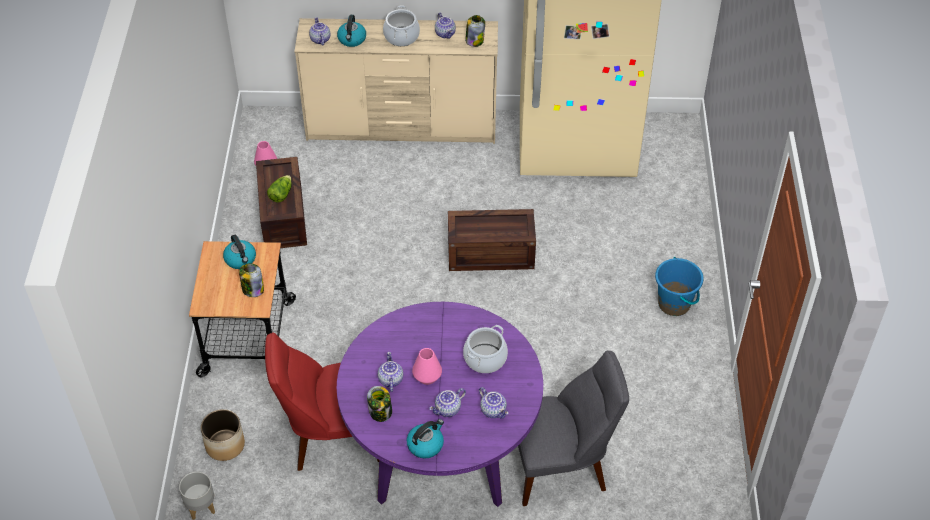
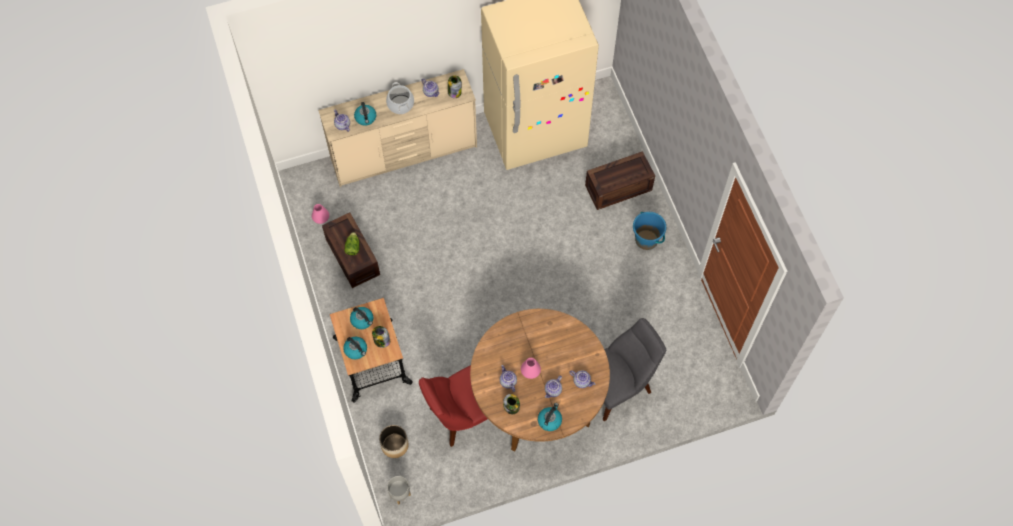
camera: 20 degrees left, 15 degrees up
(214, 290) = (356, 350): none -> kettle
(441, 452) = (538, 401): purple dining table -> brown dining table
(485, 358) = (561, 345): cooking pot -> none
(492, 253) = (510, 239): crate -> crate (619, 187)

